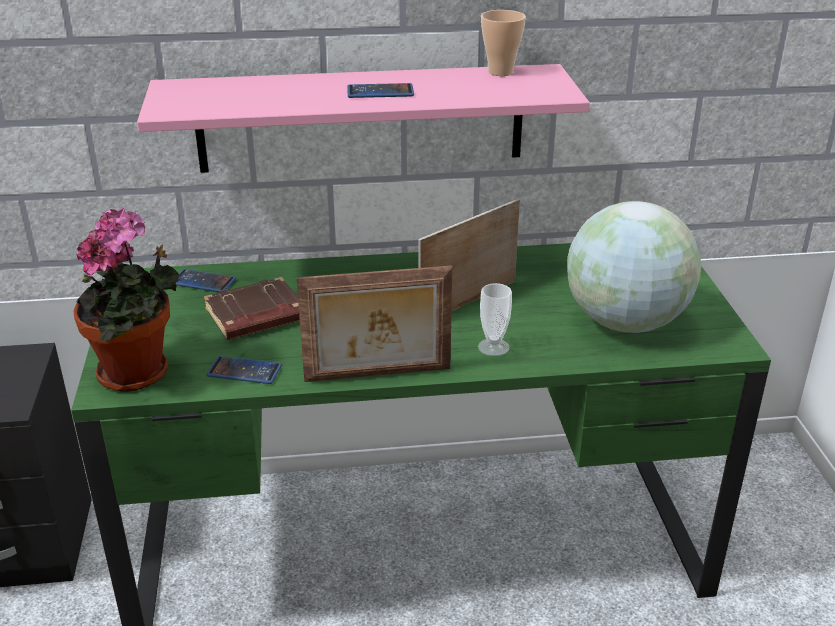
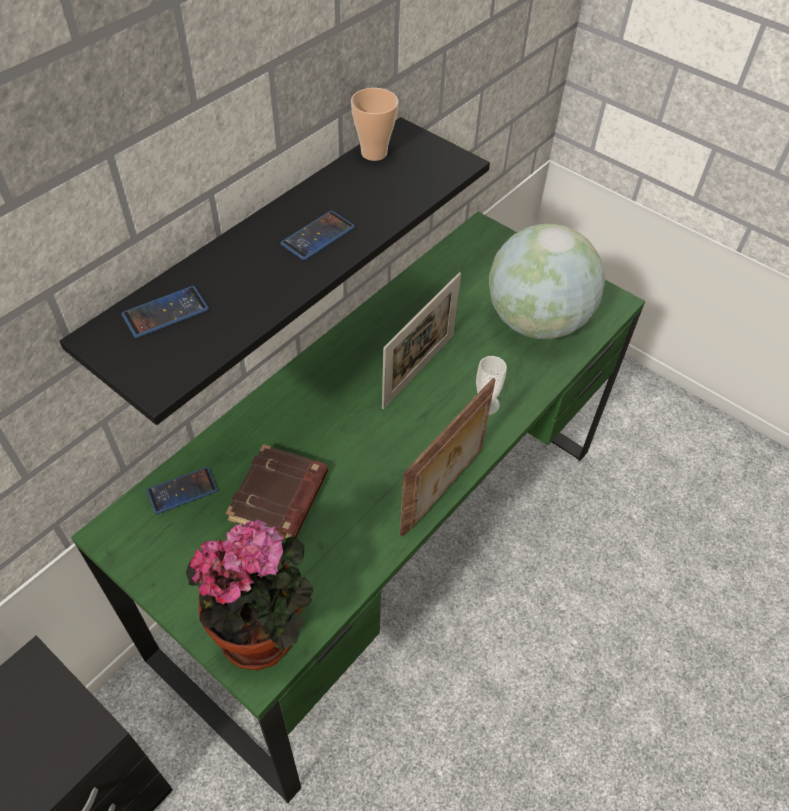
camera: 45 degrees left, 20 degrees up
(244, 371) = (345, 561): phone -> phone (166, 313)
(361, 118) = (258, 255): pink shelf -> black shelf
(468, 302) = (418, 370): picture frame -> picture frame turned 150 degrees counterclockwise

